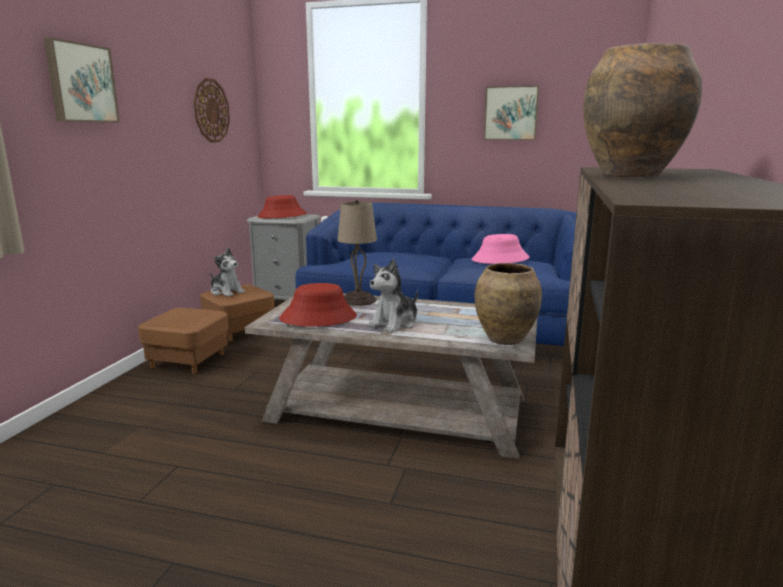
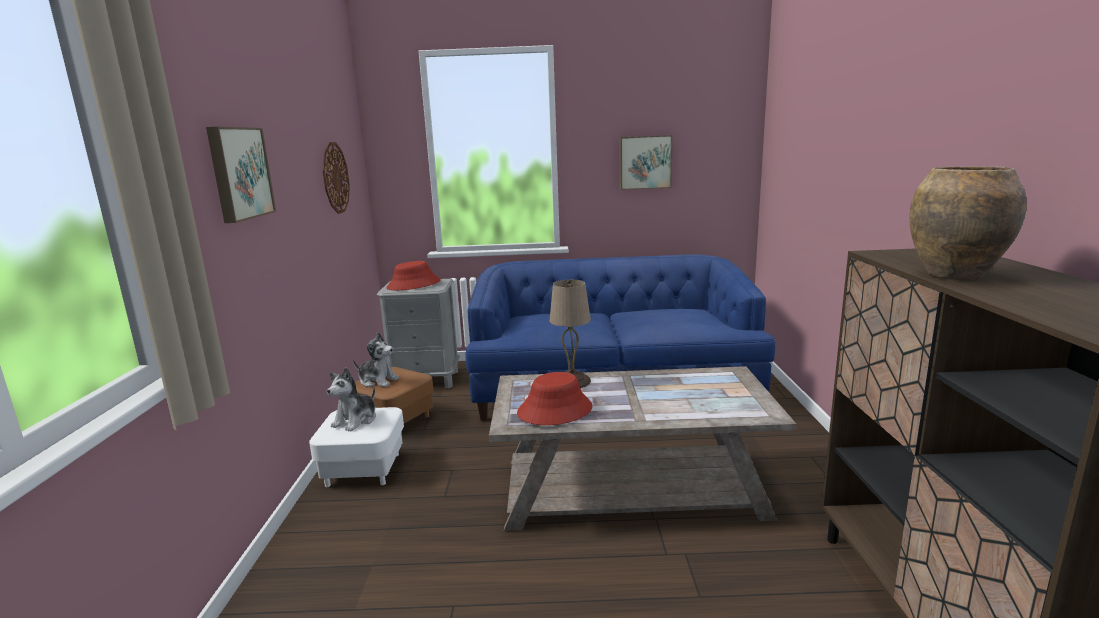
camera: 15 degrees left, 0 degrees up
(188, 360) = (364, 469): brown ottoman -> white ottoman
(395, 324) = (637, 406): plush toy -> plush toy (356, 420)
(500, 259) = (666, 312): pink hat -> none
(504, 339) = (754, 409): brown vase -> none

